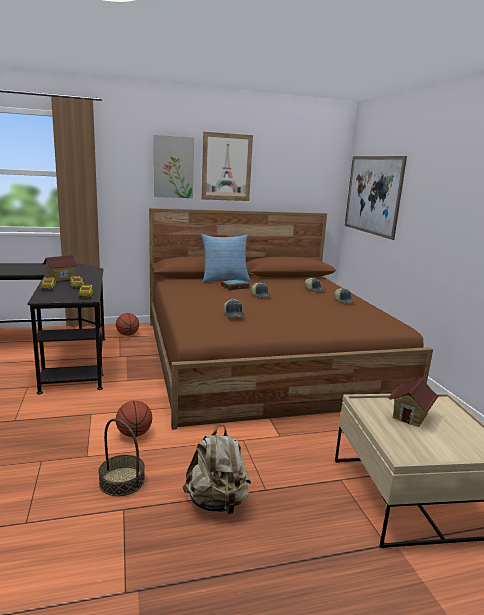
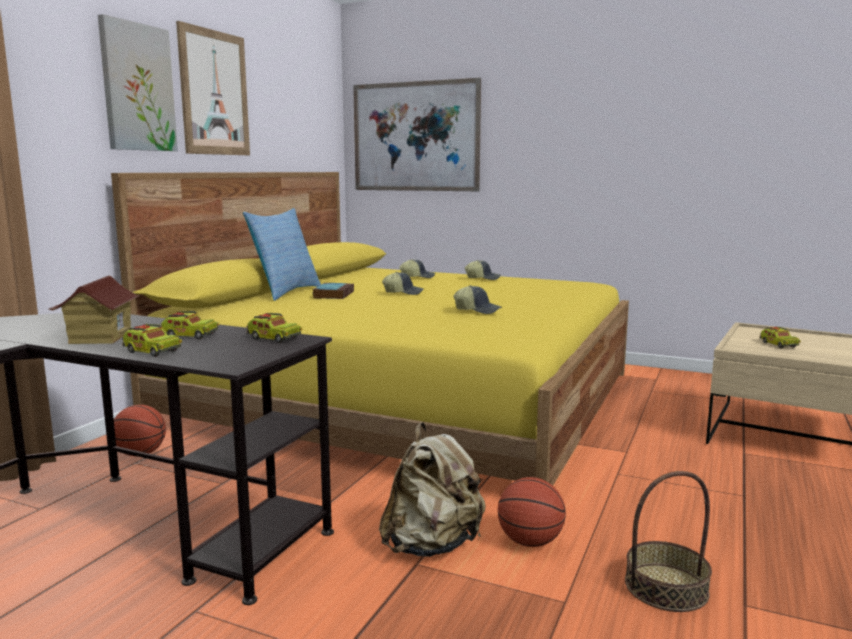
camera: 50 degrees left, 5 degrees down
(217, 502) = (757, 531): beige backpack -> beige backpack (432, 545)
(263, 357) = (406, 397): brown bed -> yellow bed
(410, 416) = (778, 344): toy house -> toy truck

